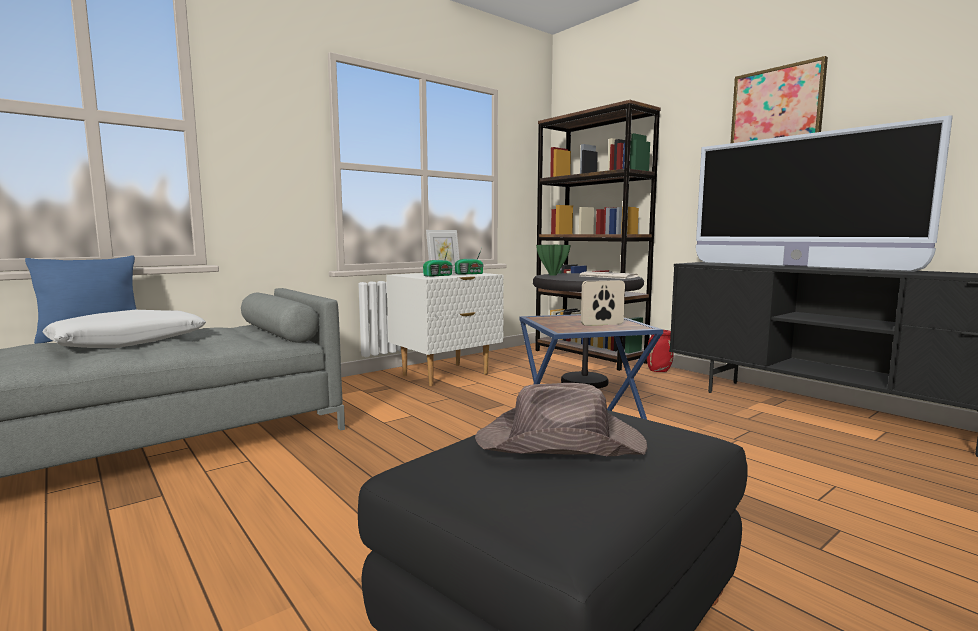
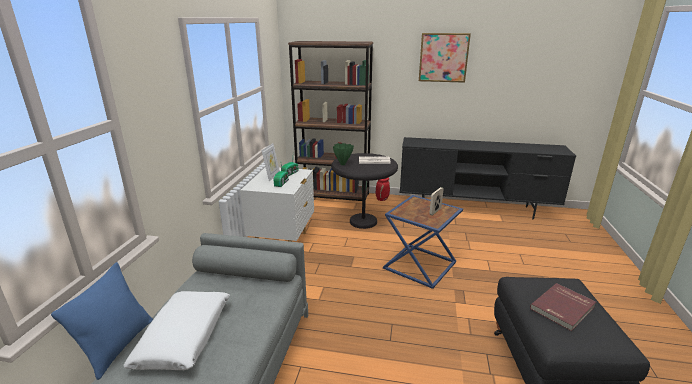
camera: 40 degrees left, 15 degrees up
(561, 443) = (563, 308): brown hat -> red book
(796, 267) = (461, 144): television -> none

